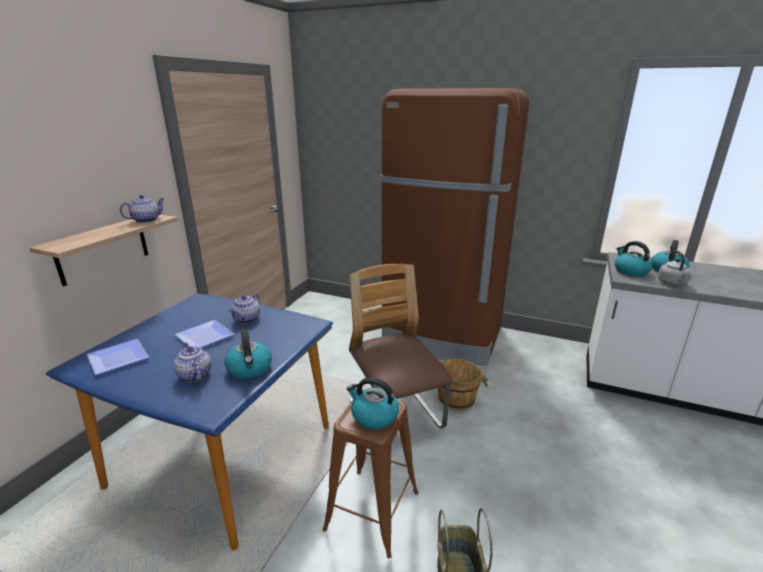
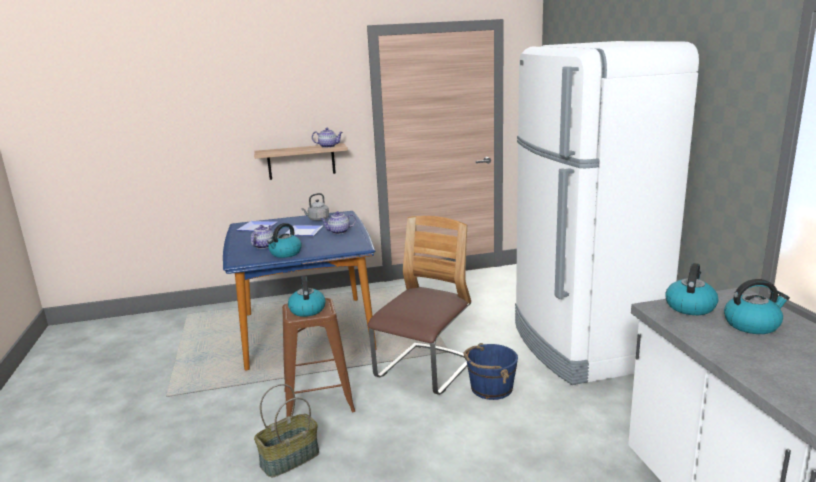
camera: 55 degrees right, 5 degrees down
(442, 336) = (582, 345): brown fridge -> white fridge
(456, 398) = (490, 388): brown bucket -> blue bucket
(672, 283) = (698, 332): grey kettle -> grey kettle (317, 219)

